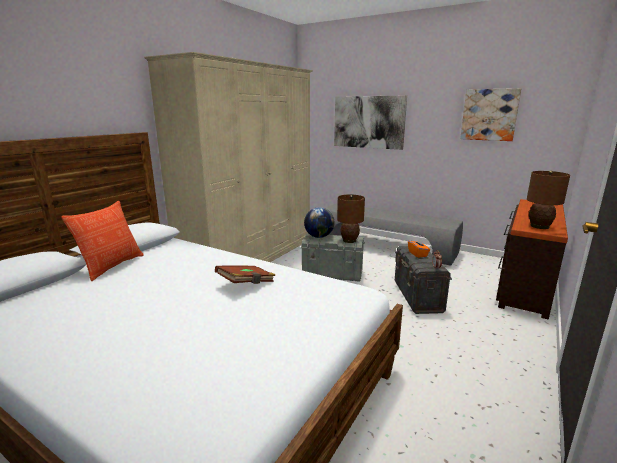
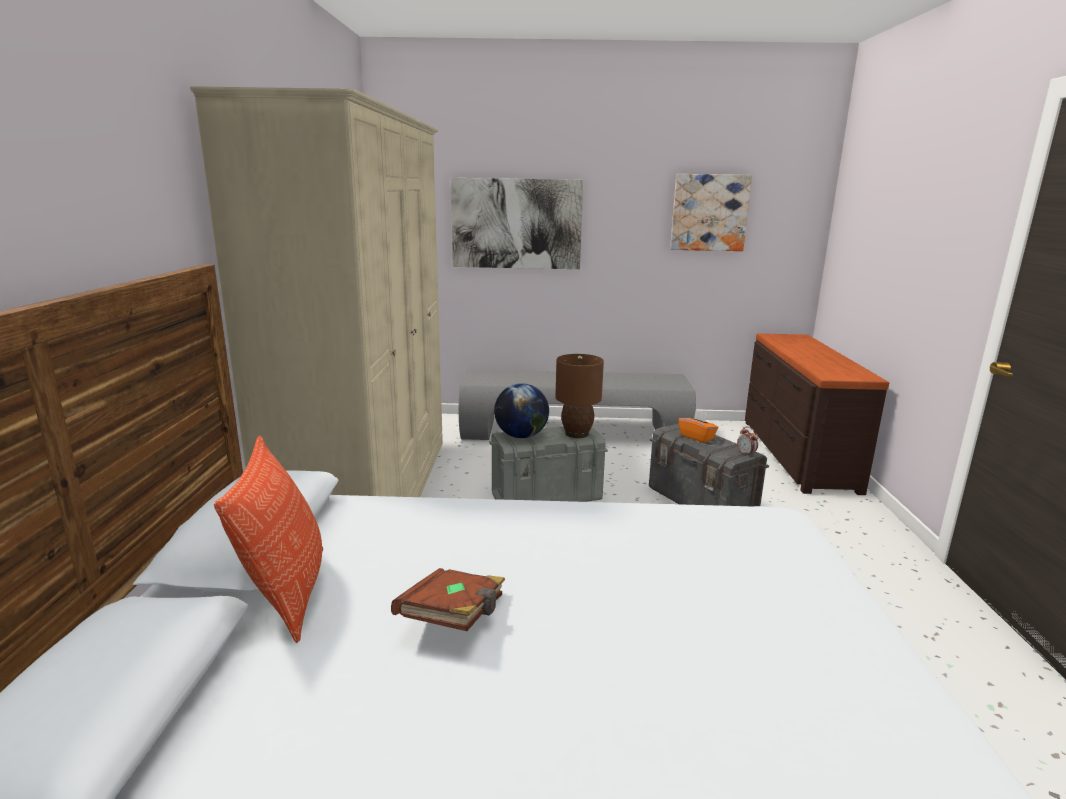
camera: 30 degrees left, 0 degrees up
(246, 284) = (615, 552): brown book -> brown book (455, 618)
(539, 226) = (841, 371): brown table lamp -> none

